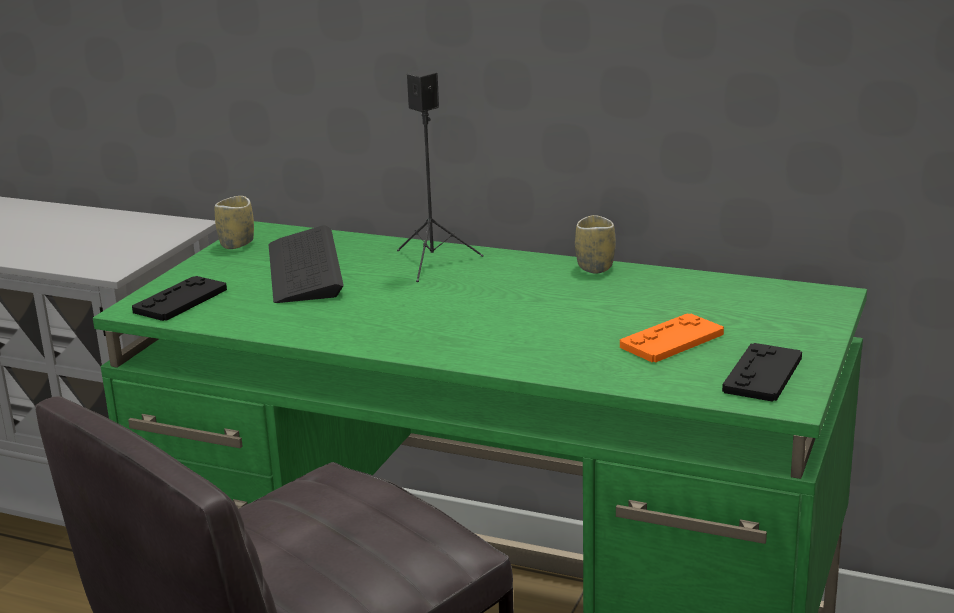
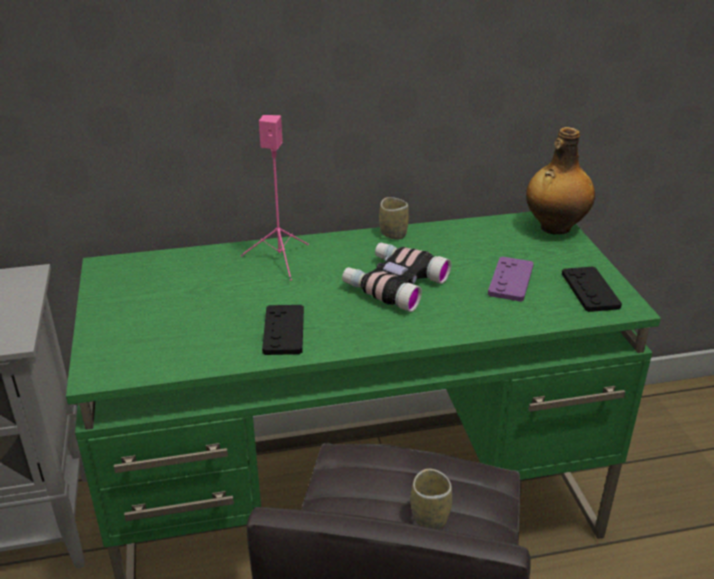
camera: 35 degrees left, 10 degrees up
(180, 300) = (126, 354): black game controller -> black game controller (283, 331)
(237, 244) = (103, 283): cup -> cup (430, 517)
(304, 268) = (190, 292): keyboard -> none
(433, 262) = (280, 259): black speaker -> pink speaker
(524, 310) = (394, 284): none -> binoculars
(671, 340) = (511, 280): orange game controller -> purple game controller
(819, 305) = (554, 228): none -> bottle

